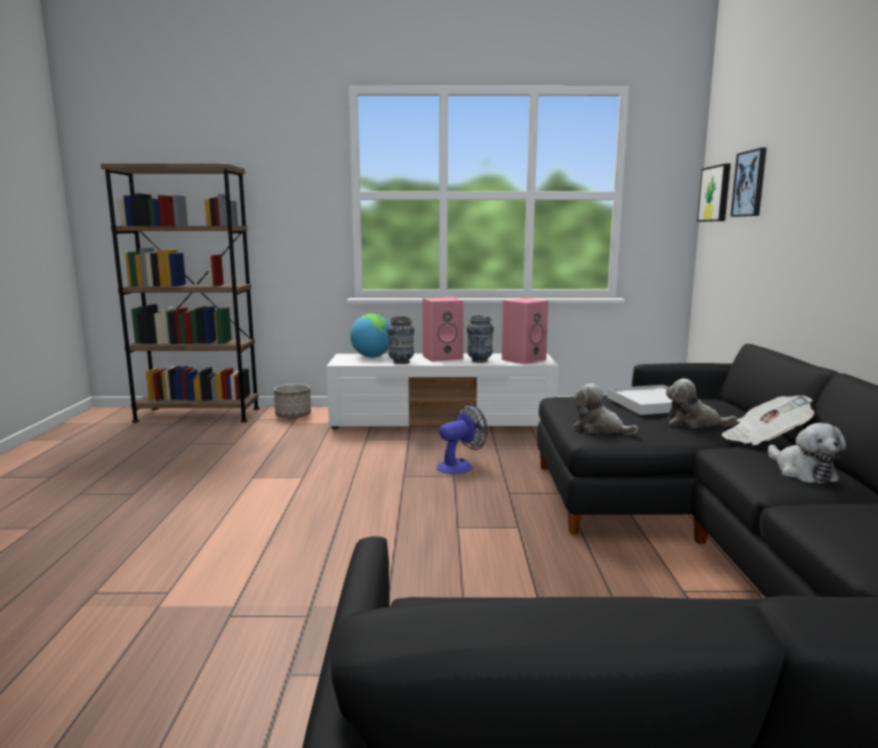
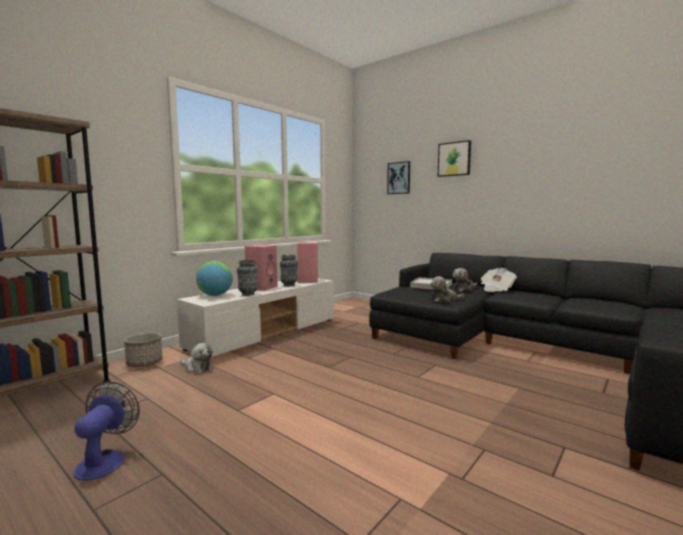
camera: 50 degrees left, 5 degrees down
(460, 466) = (339, 351): fan -> fan (105, 460)
(715, 194) = (368, 183): picture -> picture (454, 159)
(802, 472) = (536, 295): plush toy -> plush toy (197, 368)

